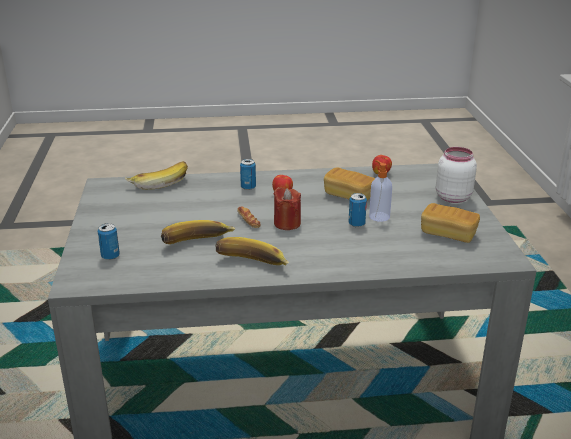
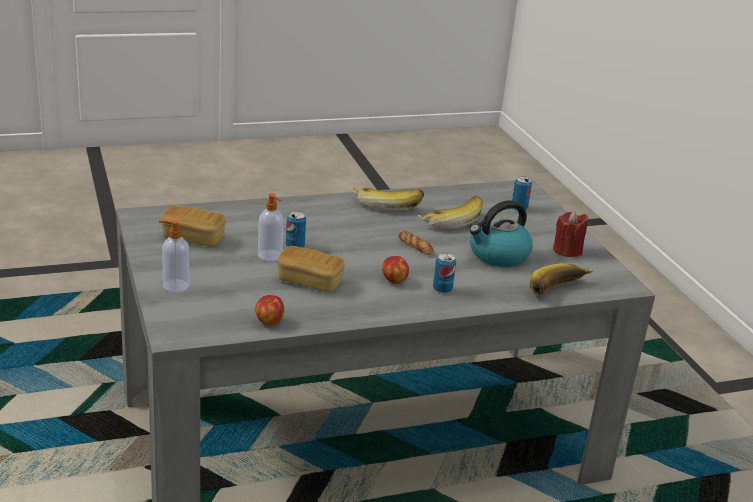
camera: 165 degrees right, 0 degrees up
(181, 209) = (498, 255): none -> kettle
(287, 223) = (371, 244): red candle -> red candle (567, 250)
(452, 197) = (174, 285): white jar -> soap dispenser

